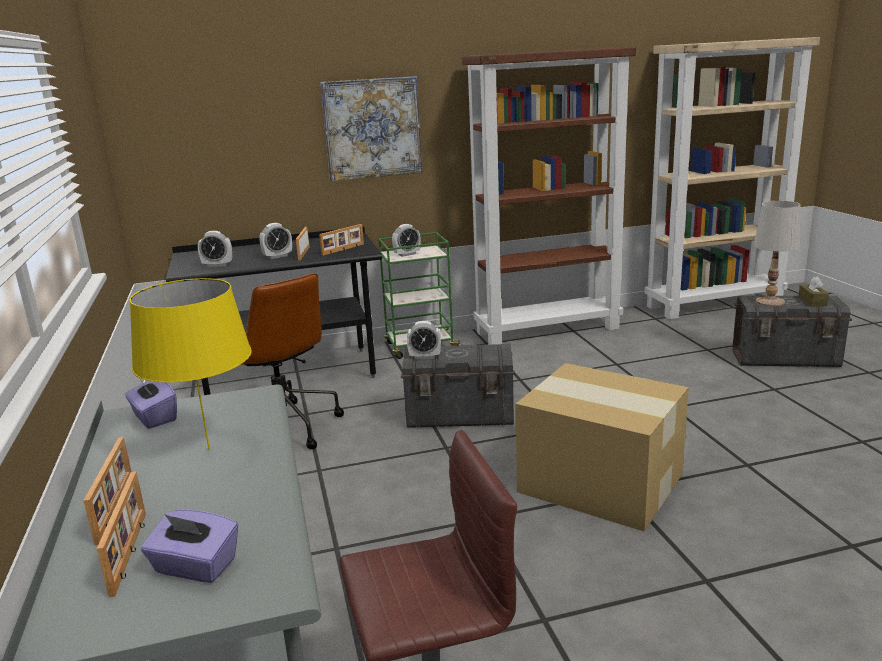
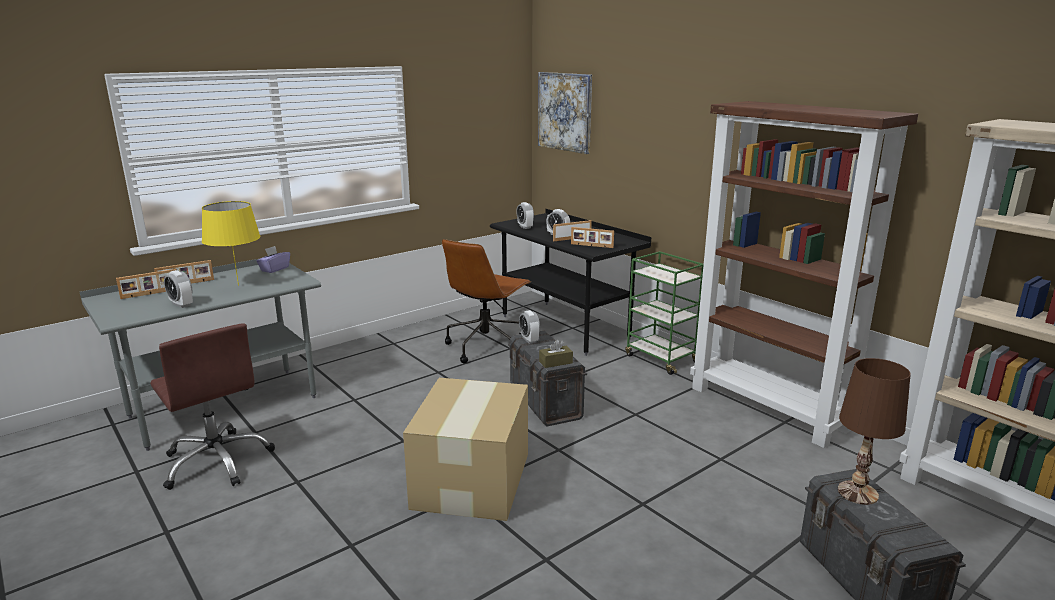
camera: 65 degrees right, 0 degrees up
(195, 567) = (135, 305): purple tissue box -> none
(372, 128) = (673, 154): picture -> picture (565, 112)
(407, 254) = (659, 272): alarm clock -> alarm clock (181, 304)
(770, 301) = (857, 492): white table lamp -> brown table lamp
(812, 301) = (900, 527): brown tissue box -> brown tissue box (555, 362)

